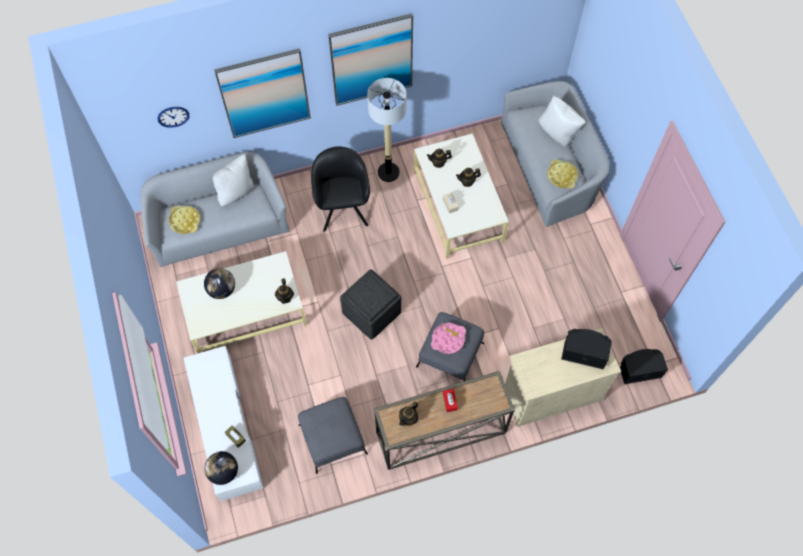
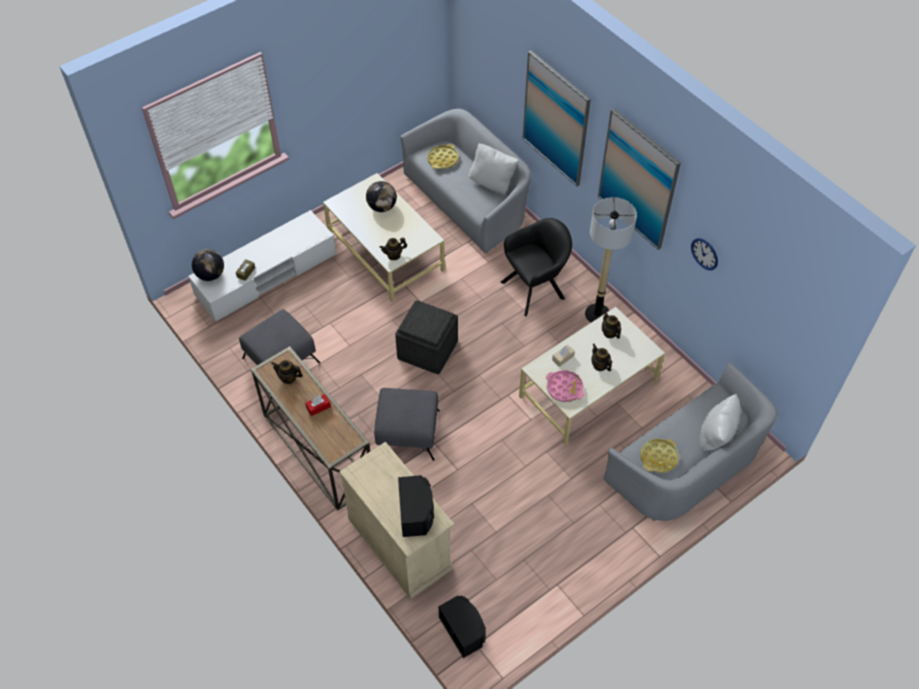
camera: 70 degrees right, 10 degrees down
(173, 116) = (495, 67): wall clock -> wall clock (704, 254)
(448, 339) = (405, 404): pink tray -> pink tray (564, 388)

